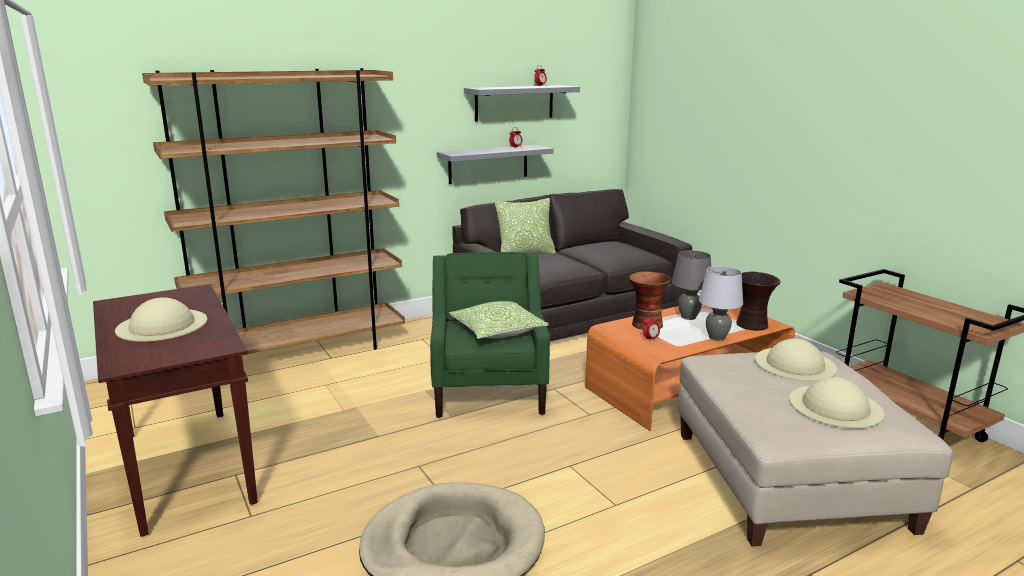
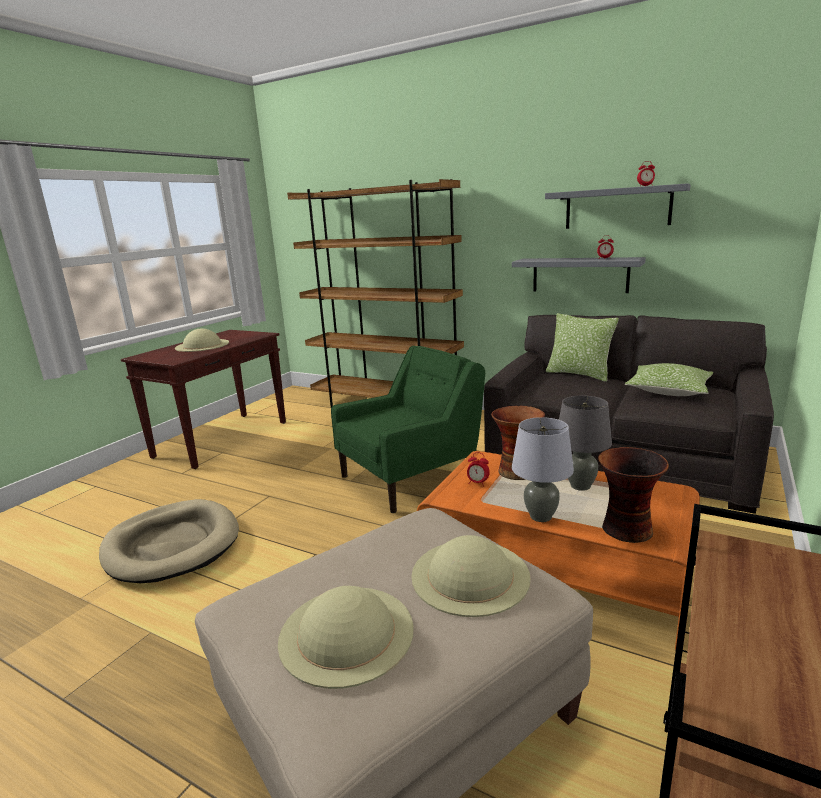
camera: 60 degrees right, 0 degrees up
(497, 331) = (400, 423): pillow -> pillow (668, 391)

